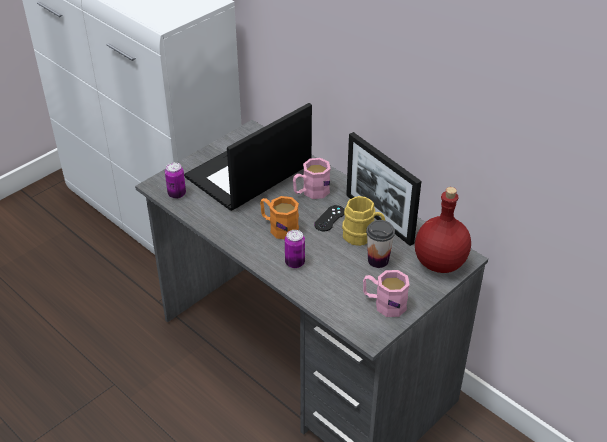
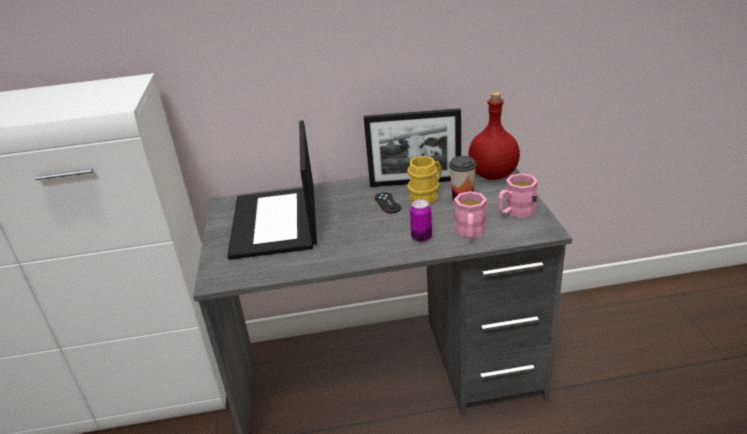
camera: 50 degrees left, 10 degrees down
(177, 194) = (245, 272): can -> none
(279, 227) = (367, 230): orange mug -> none
(311, 192) = (344, 201): pink mug -> pink mug (470, 233)

